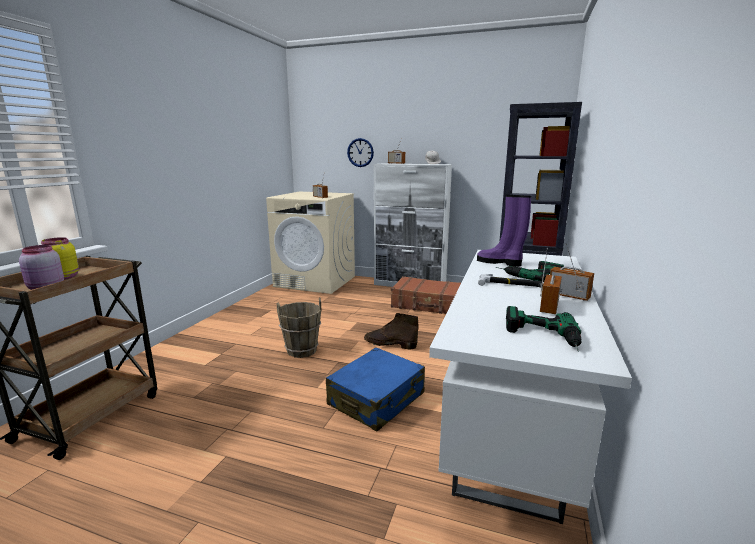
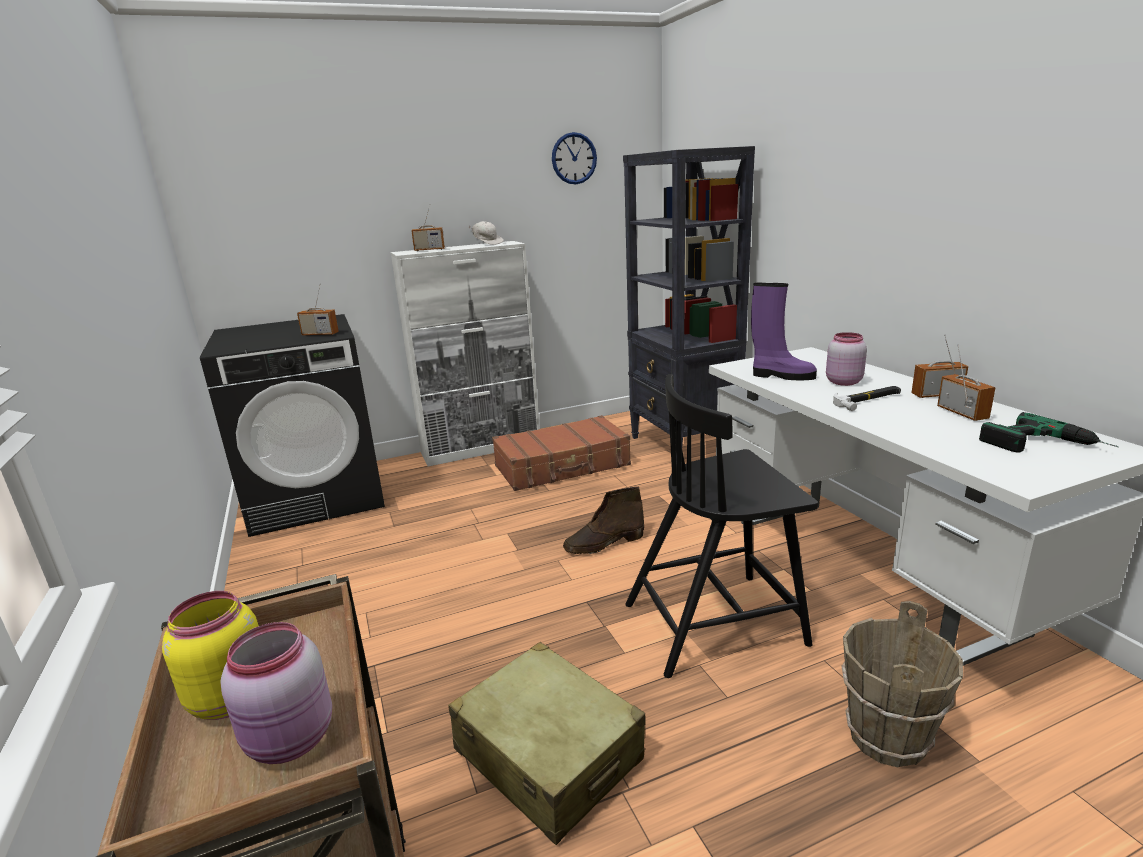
camera: 40 degrees left, 5 degrees up
(229, 401) = (548, 755): none -> beige suitcase
(301, 350) = (506, 615): brown bucket -> brown bucket (886, 737)
(316, 281) = (317, 496): beige washing machine -> black washing machine
(360, 152) = (343, 236): wall clock -> wall clock (574, 158)
(376, 399) = (716, 622): blue suitcase -> black chair
(500, 262) = (781, 376): purple boot -> purple boot turned 150 degrees counterclockwise
(527, 274) = (842, 382): power drill -> pink jar

